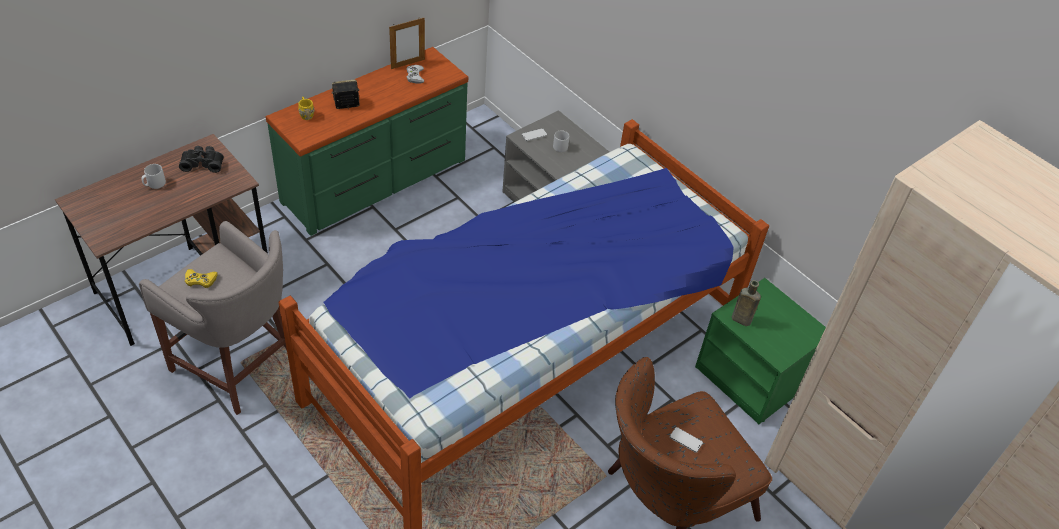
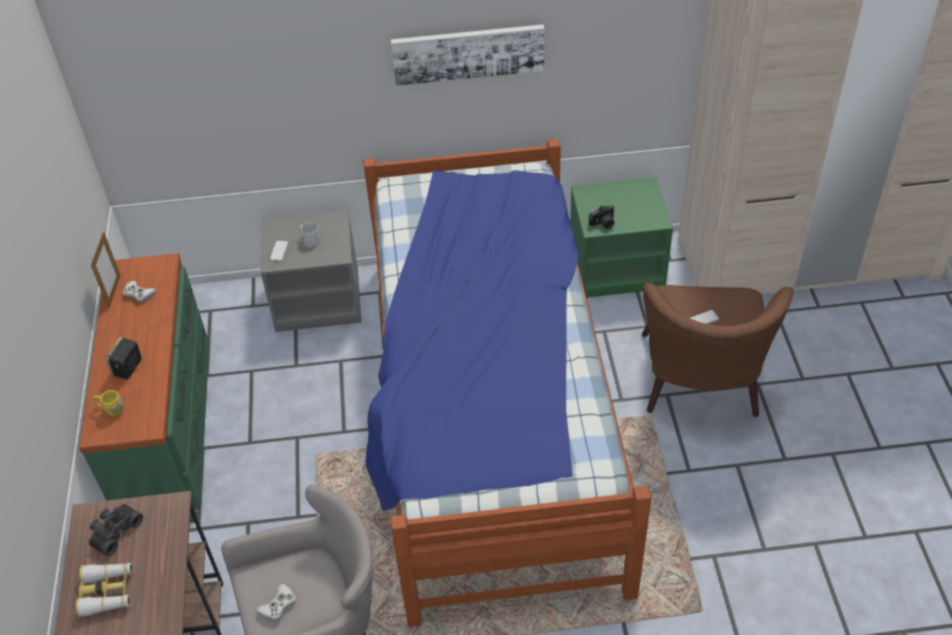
camera: 50 degrees left, 0 degrees up
(154, 184) = (107, 592): grey mug -> binoculars
(200, 280) = (278, 605): yellow game controller -> white game controller
(733, 90) = (468, 53): none -> picture
(739, 319) = (603, 223): brown bottle -> camera

